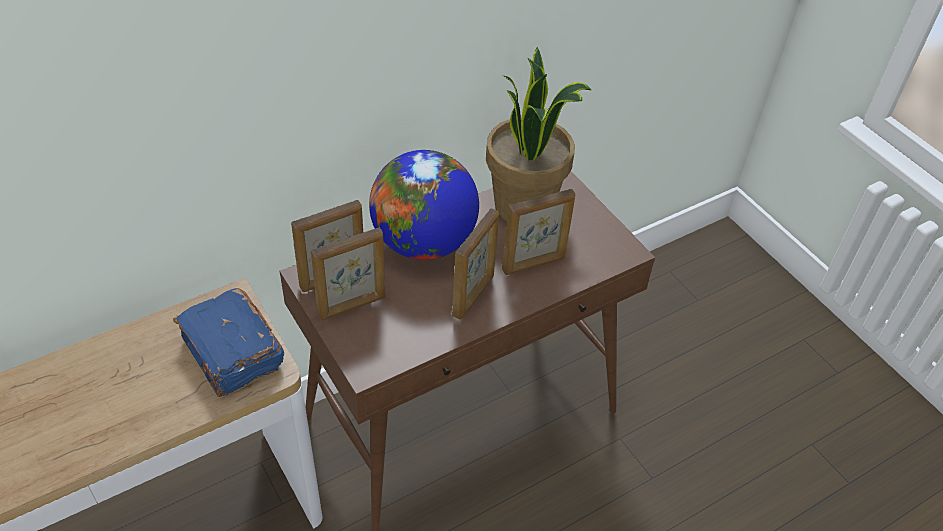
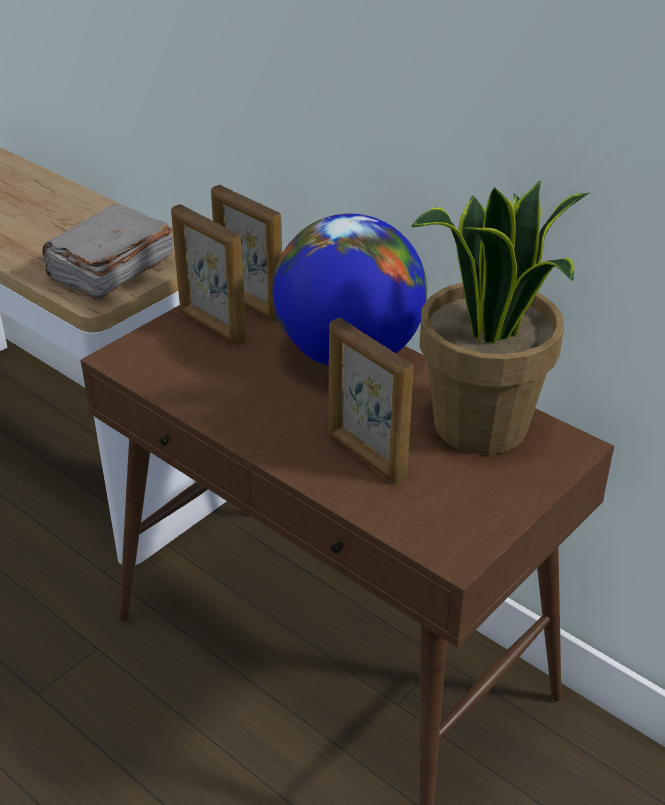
camera: 75 degrees right, 10 degrees down
(232, 354) = (110, 270): blue book -> grey book
(474, 295) = (275, 414): picture frame -> none

